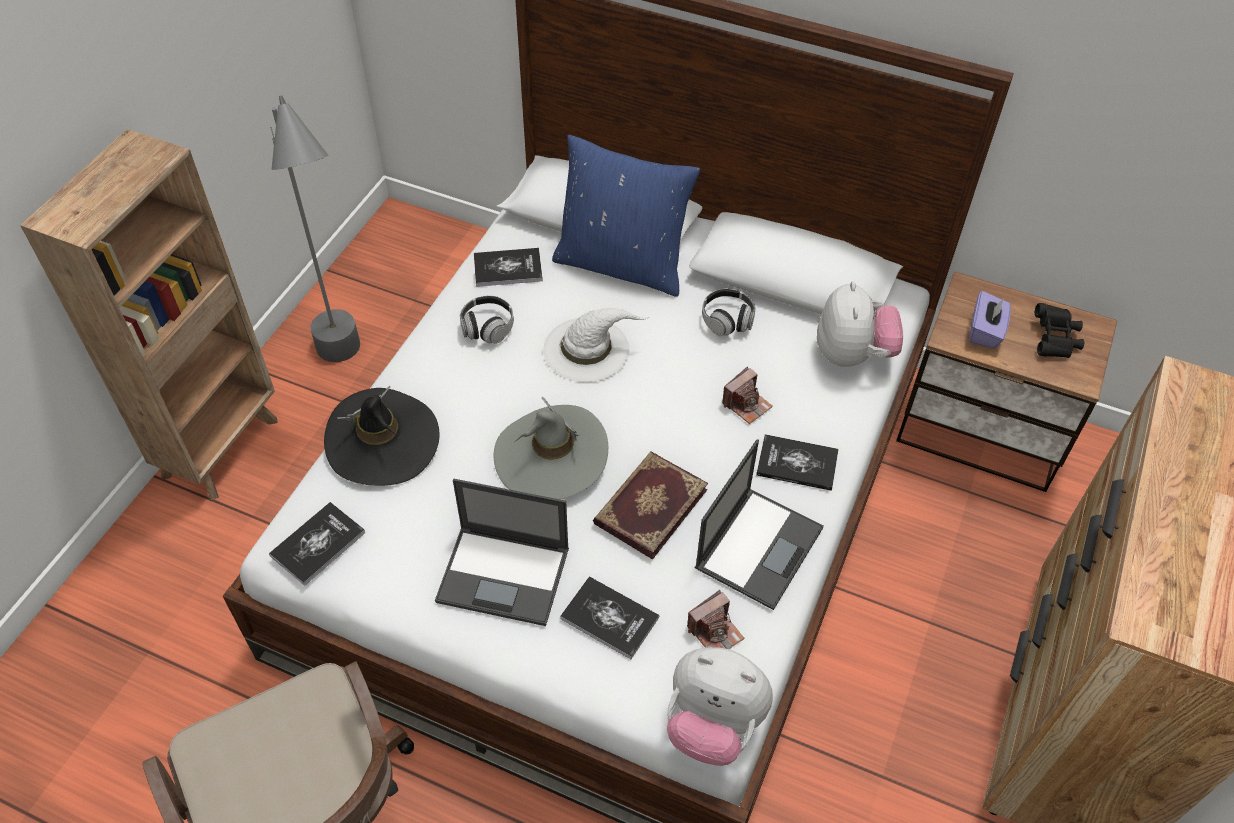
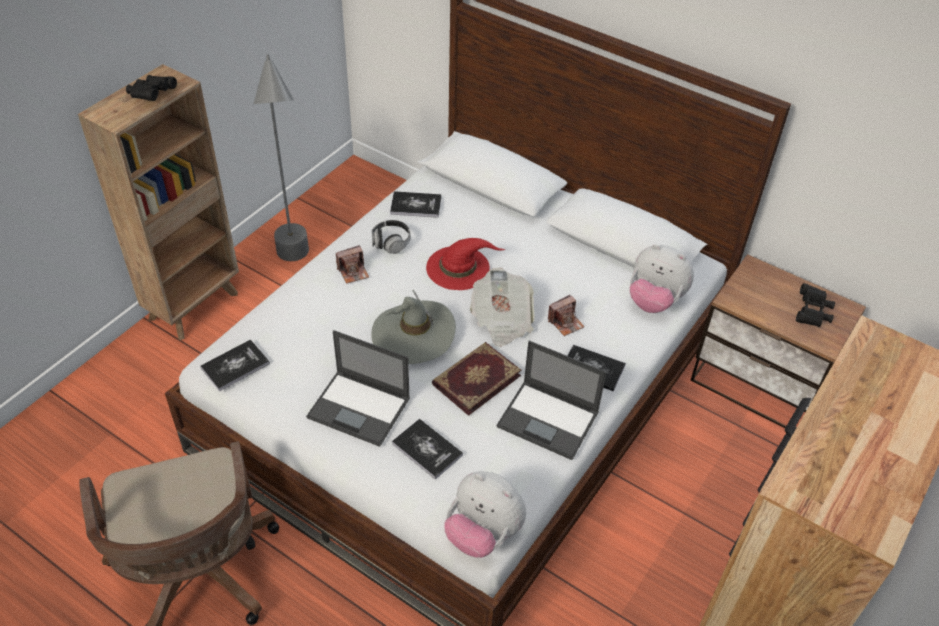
camera: 10 degrees right, 5 degrees down
(124, 180) = (152, 95): none -> black binoculars
(382, 441) = (297, 306): black hat -> none
(587, 349) = (459, 267): white hat -> red hat
(622, 264) = (499, 214): blue pillow -> none
(663, 415) = (502, 320): none -> newspaper
(715, 632) = (501, 472): camera -> camera (353, 272)
(727, 320) = (566, 263): headphones -> none
(759, 546) = (549, 420): laptop -> laptop turned 75 degrees clockwise
(852, 354) = (654, 301): plush toy -> plush toy turned 105 degrees clockwise
(985, 331) = (759, 299): purple tissue box -> none

